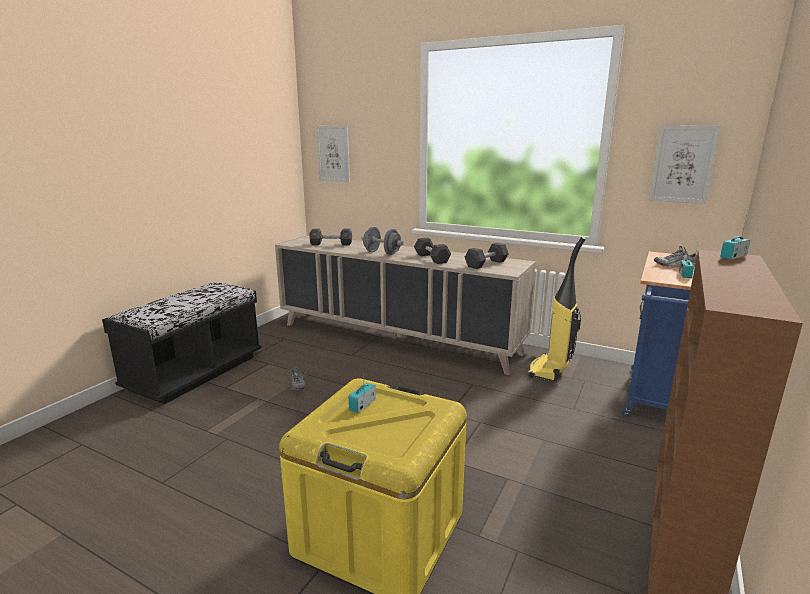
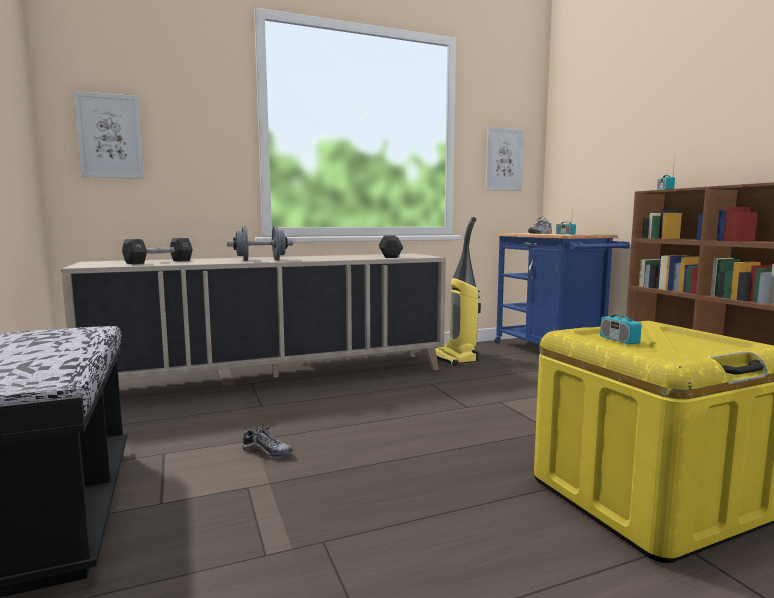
camera: 50 degrees left, 10 degrees down
(431, 258) = (330, 258): black dumbbell -> none

